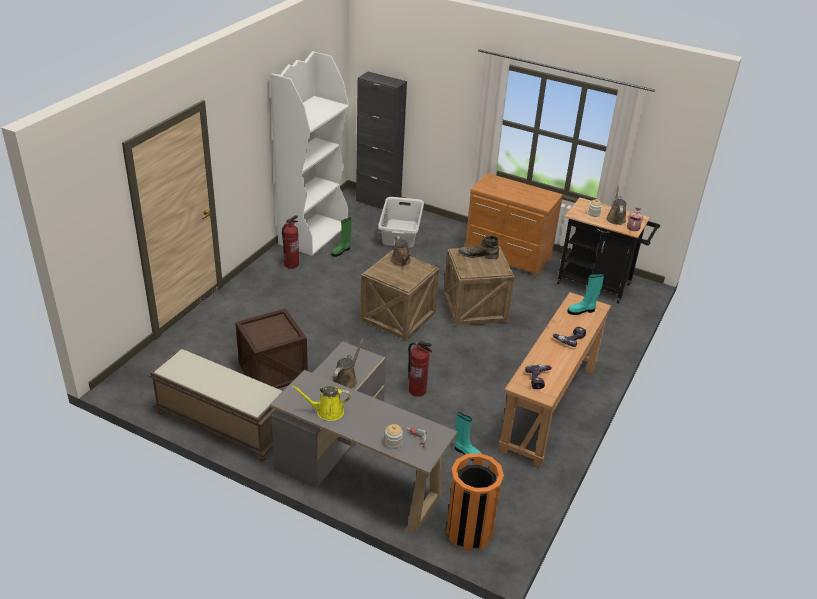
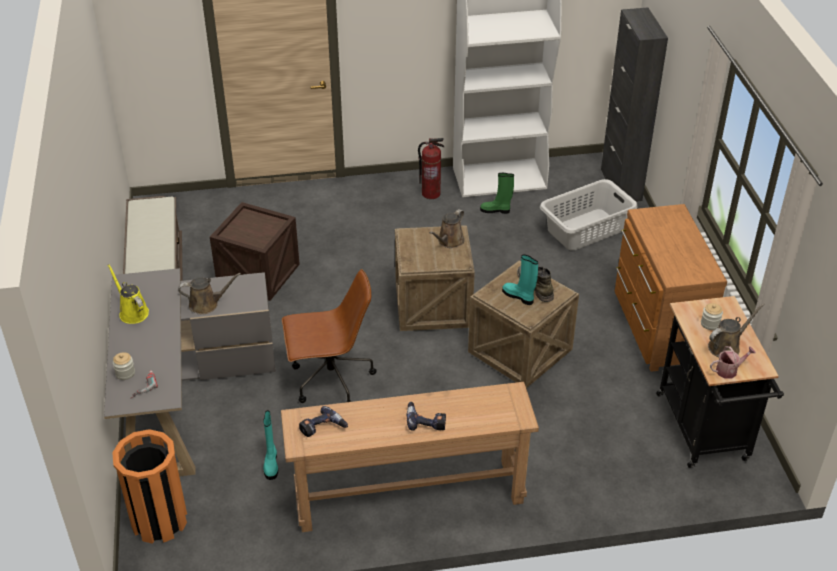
camera: 55 degrees right, 5 degrees up
(417, 390) = (330, 380): fire extinguisher -> brown office chair
(582, 311) = (495, 408): turquoise boot -> turquoise boot (519, 296)

